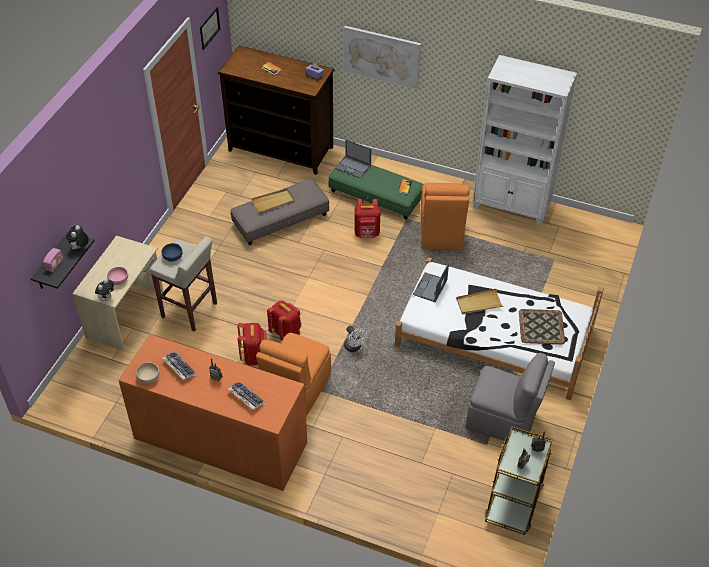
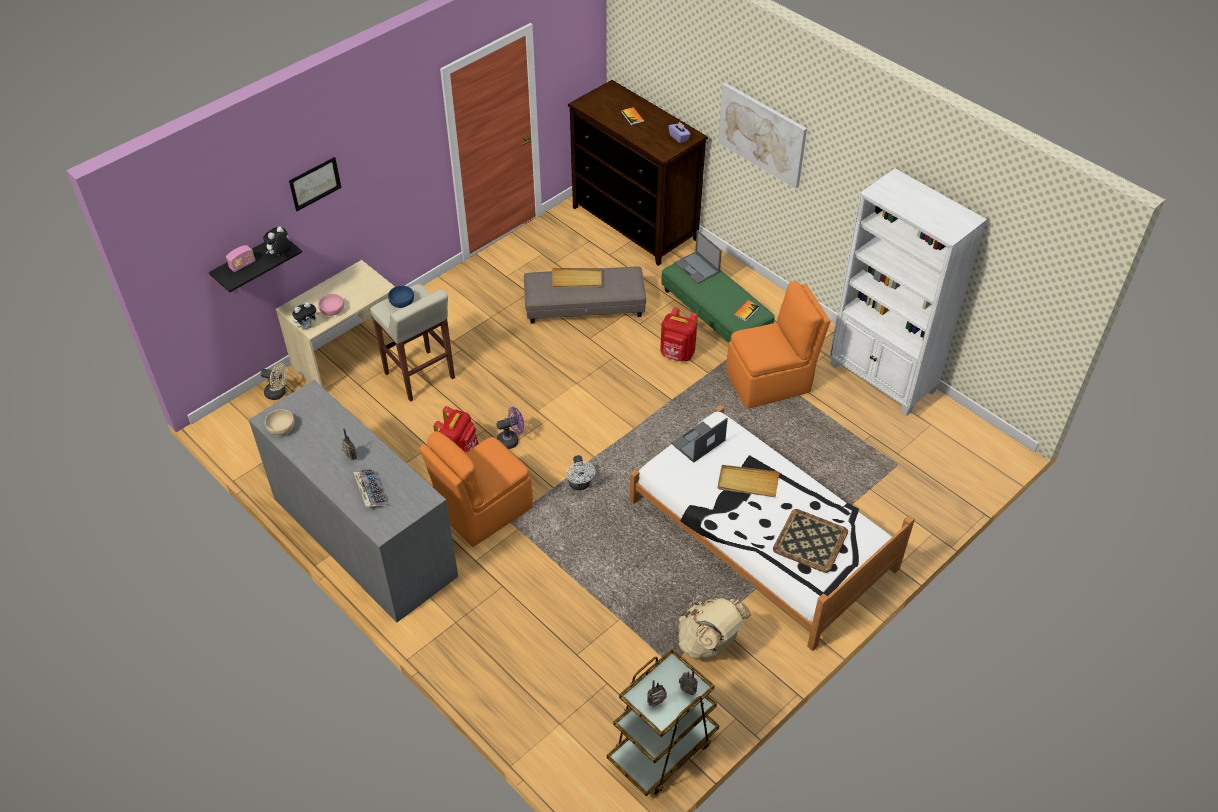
camera: 25 degrees right, 0 degrees up
(87, 360) = (278, 393): none -> beige fan
(179, 368) = (320, 429): keyboard -> none
(209, 28) = (568, 46): picture -> picture (315, 183)
(220, 440) = (364, 536): orange dresser -> grey dresser
(286, 333) = (511, 440): red backpack -> purple fan
(441, 232) = (770, 382): orange chair -> orange chair turned 135 degrees counterclockwise
(503, 420) = (709, 643): grey chair -> beige backpack

